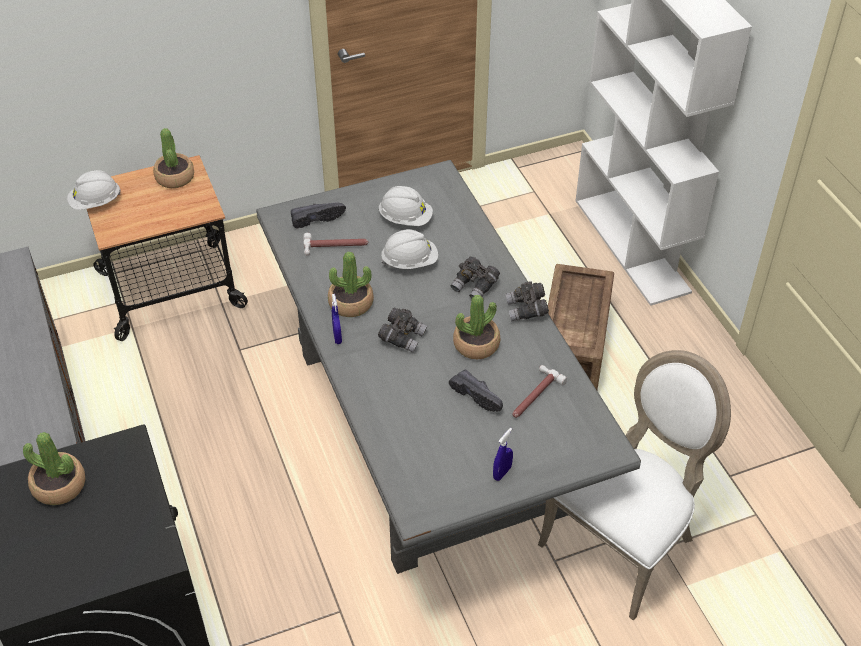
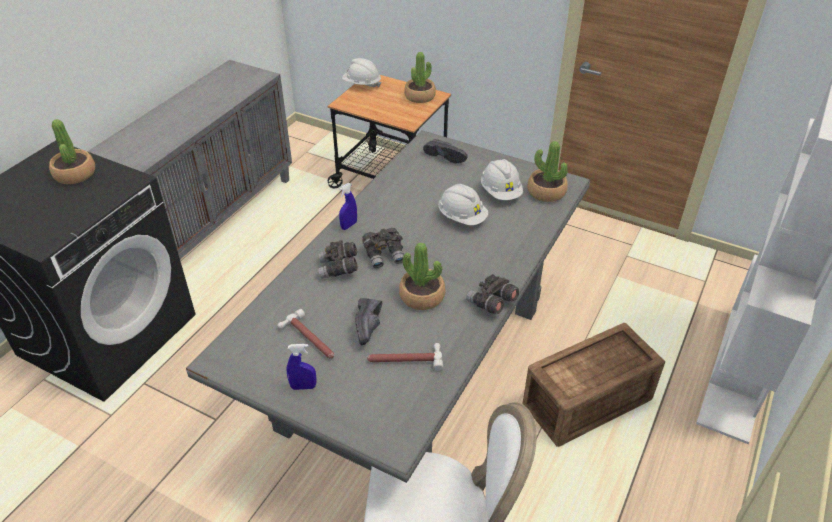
camera: 50 degrees right, 5 degrees down
(336, 246) = (432, 178): hammer -> hammer (309, 340)
(351, 303) = (387, 213): potted plant -> potted plant (546, 192)
(475, 286) = (480, 262): grey binoculars -> grey binoculars (339, 269)

